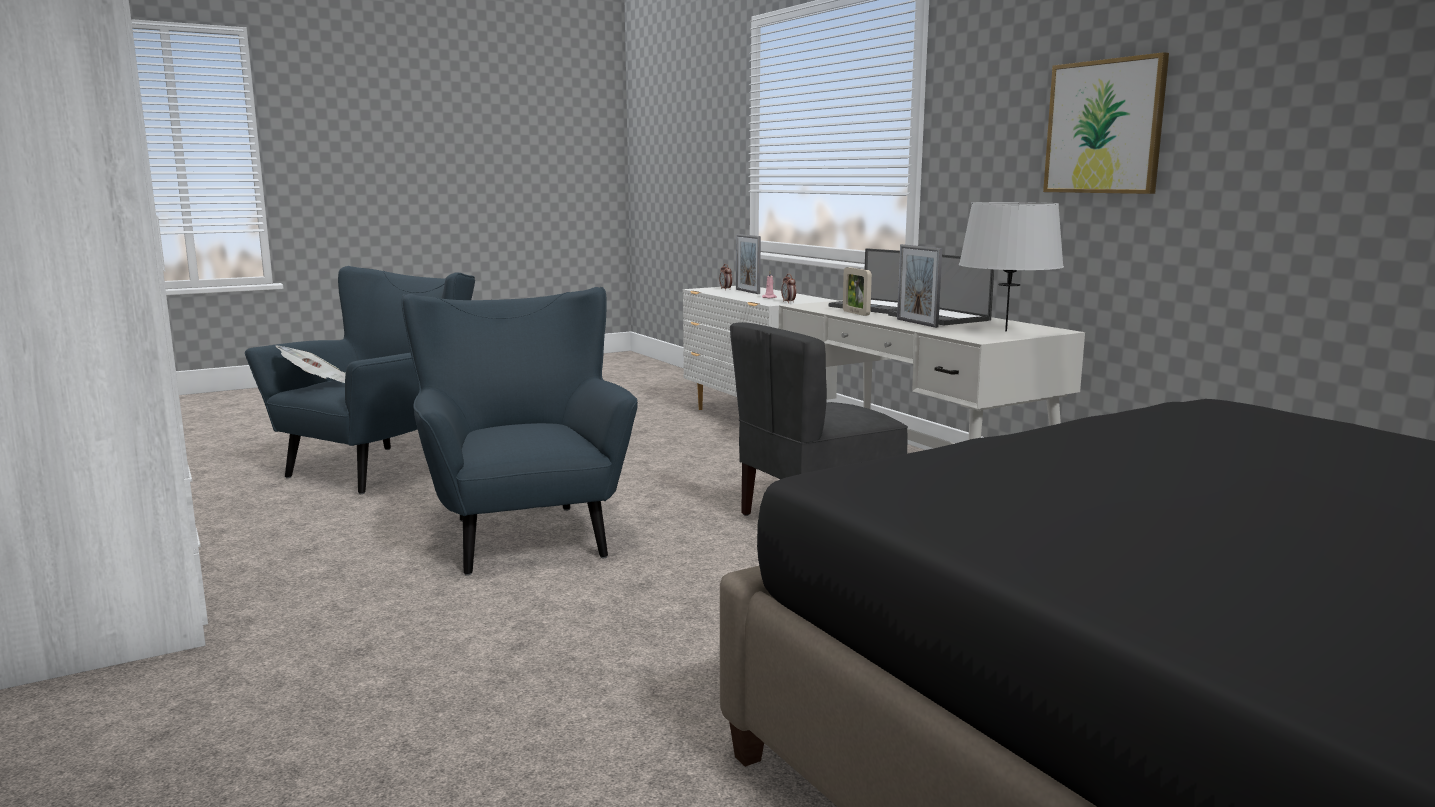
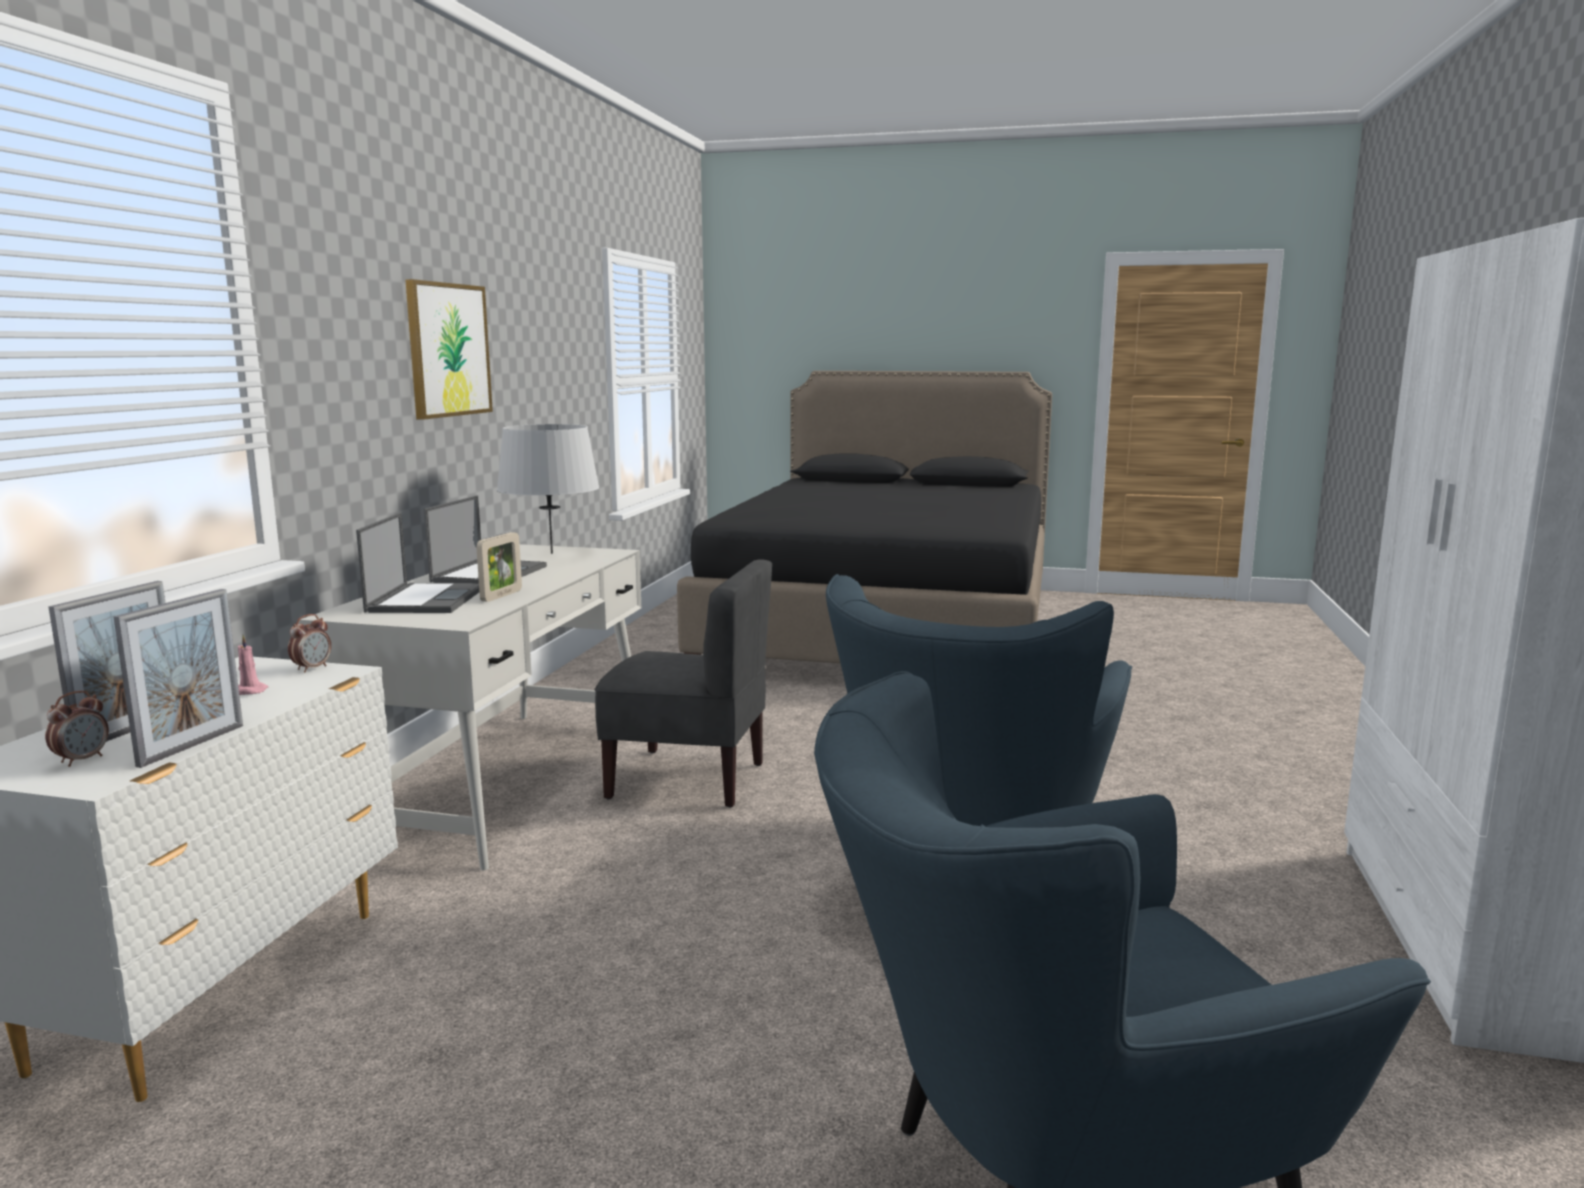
camera: 135 degrees left, 0 degrees up
(318, 384) = (1223, 977): newspaper -> none
(917, 323) = (546, 573): picture frame -> picture frame (192, 745)

